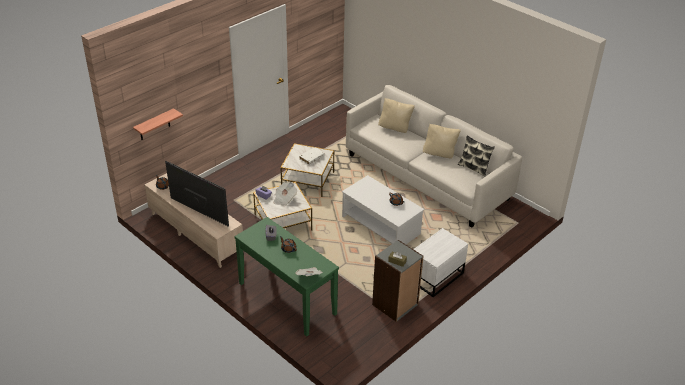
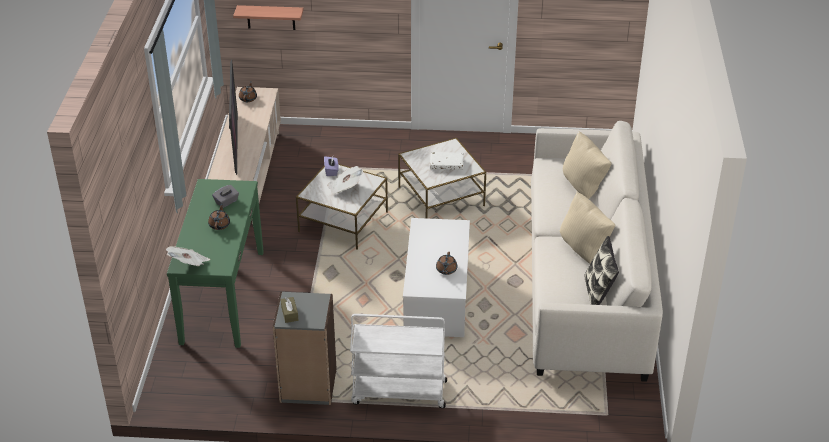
camera: 50 degrees right, 0 degrees up
(435, 277) = (398, 393): white nightstand -> white cart

